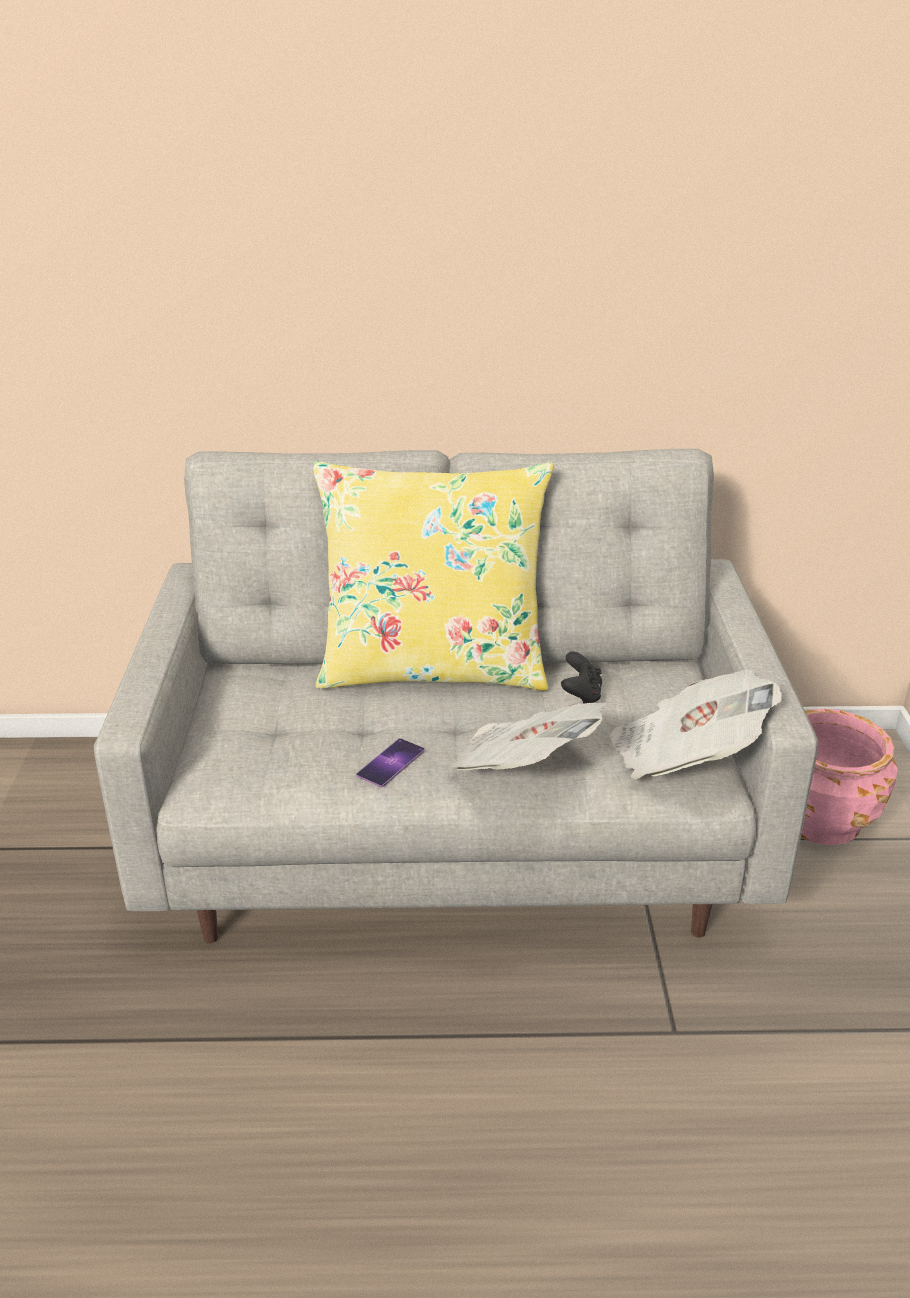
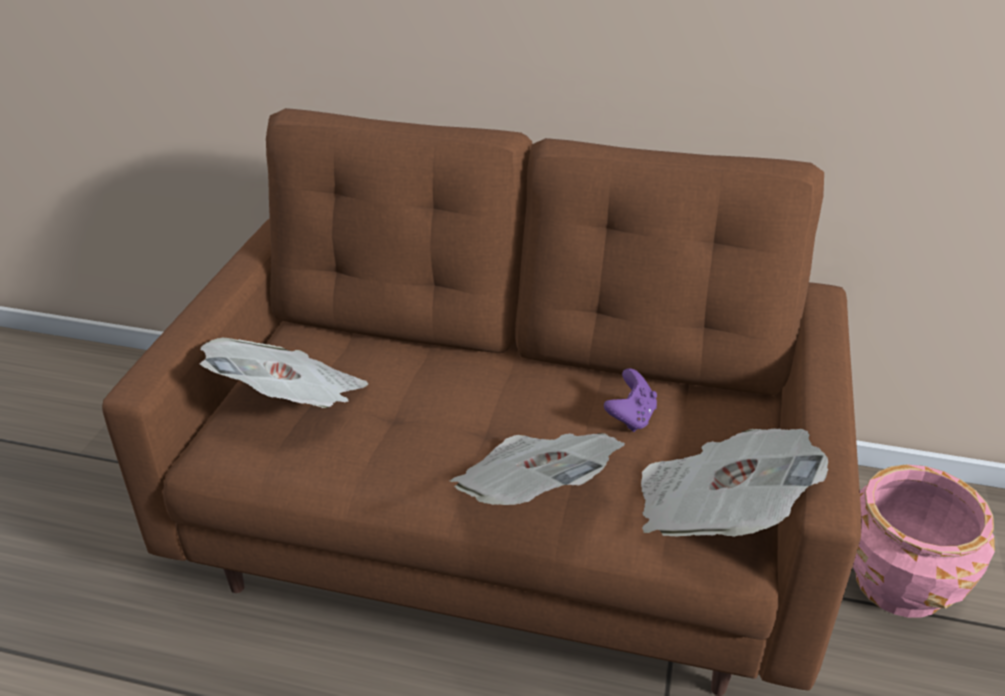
camera: 15 degrees right, 5 degrees up
(261, 732) = (292, 403): none -> newspaper
(391, 763) = (401, 462): phone -> none
(433, 668) = (491, 360): yellow pillow -> none
(457, 842) = (504, 533): grey sofa -> brown sofa
(581, 695) = (631, 417): black game controller -> purple game controller

